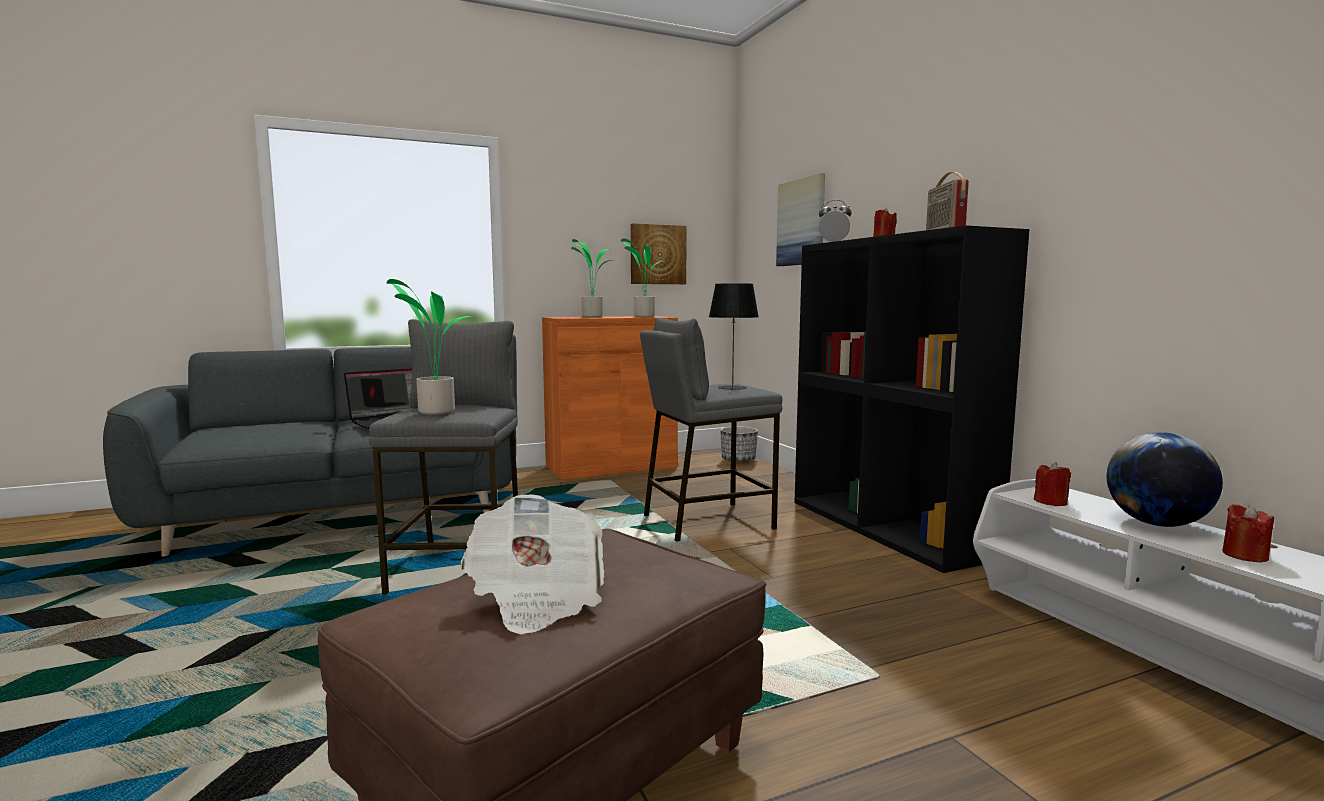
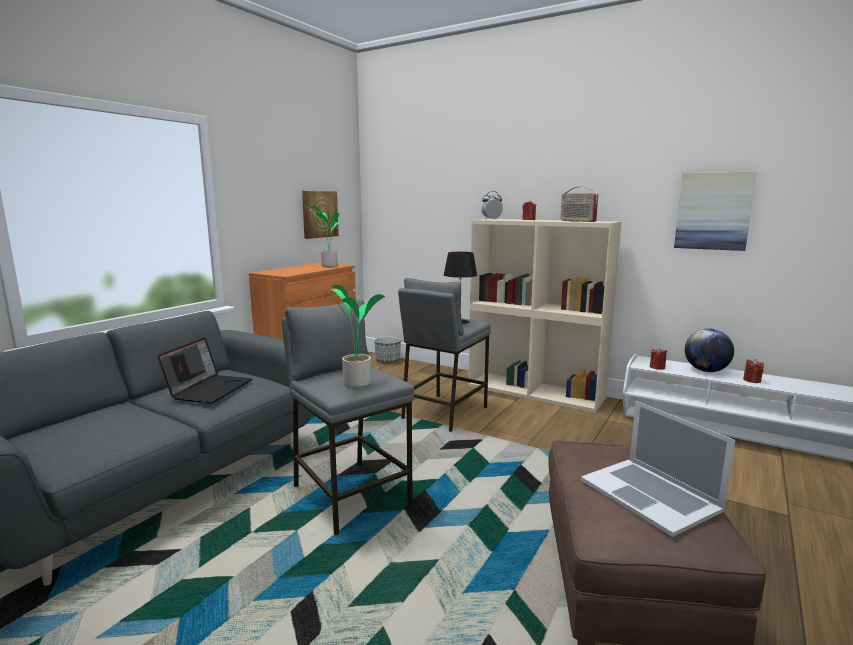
camera: 35 degrees left, 5 degrees up
(536, 597) = (650, 494): newspaper -> laptop
(592, 316) = (291, 269): potted plant -> none
(801, 222) = (435, 195): picture -> picture (713, 211)
(888, 528) = (536, 392): black bookcase -> beige bookcase

